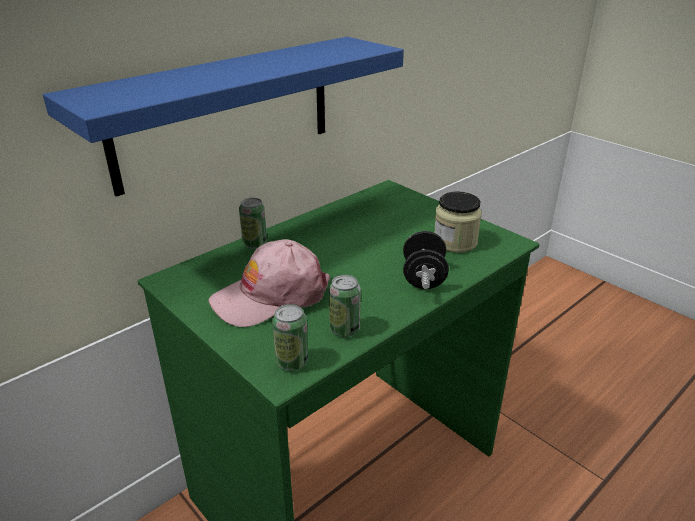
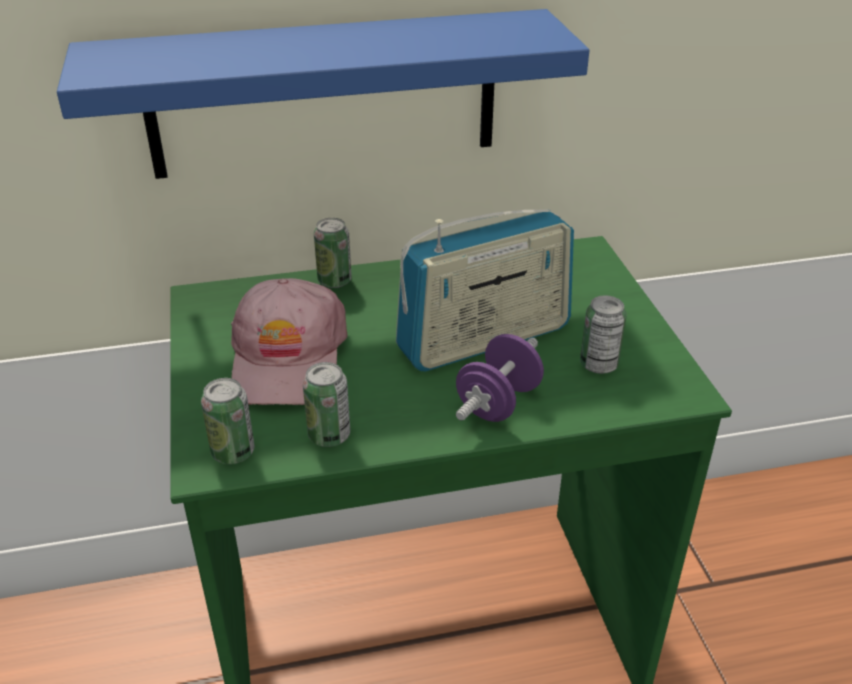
camera: 30 degrees right, 5 degrees up
(270, 296) = (288, 358): pink cap -> pink cap turned 90 degrees counterclockwise
(381, 248) = (484, 339): none -> radio
(423, 278) = (498, 402): black dumbbell -> purple dumbbell
(455, 242) = (598, 364): jar -> can

